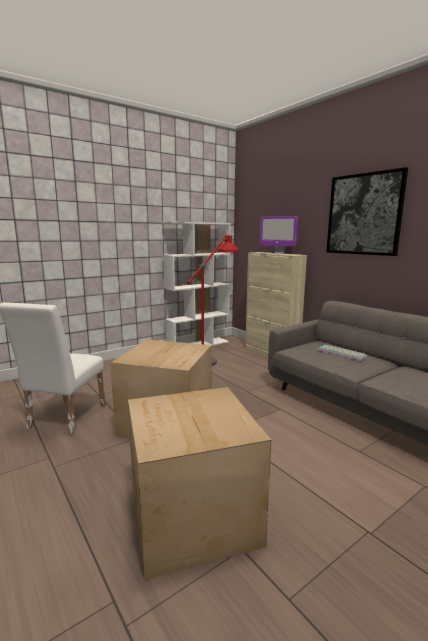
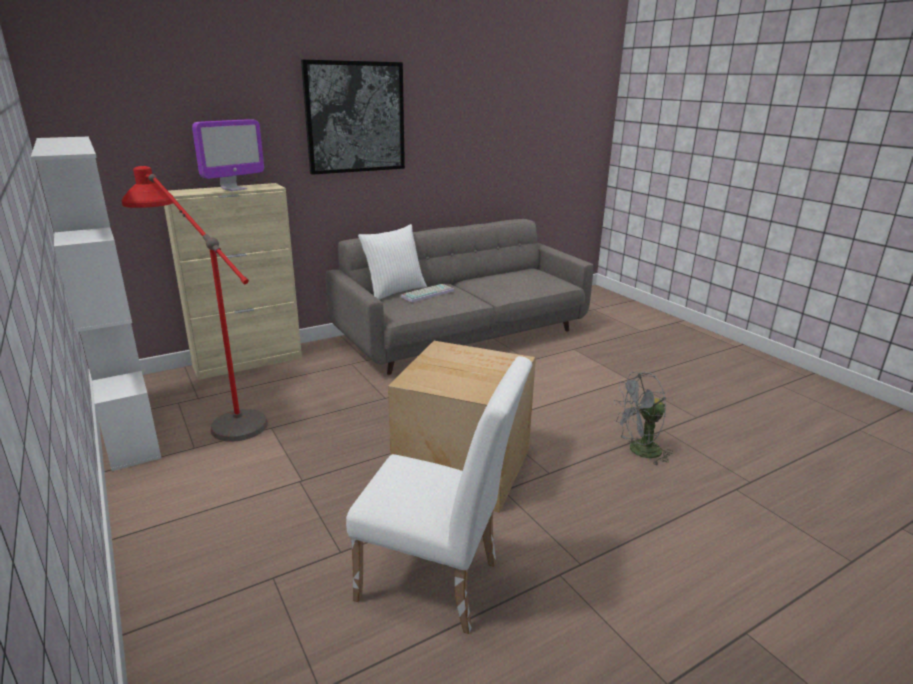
camera: 85 degrees left, 10 degrees up
(191, 517) = (639, 451): cardboard box -> grey fan
(338, 345) = (394, 291): none -> white pillow

